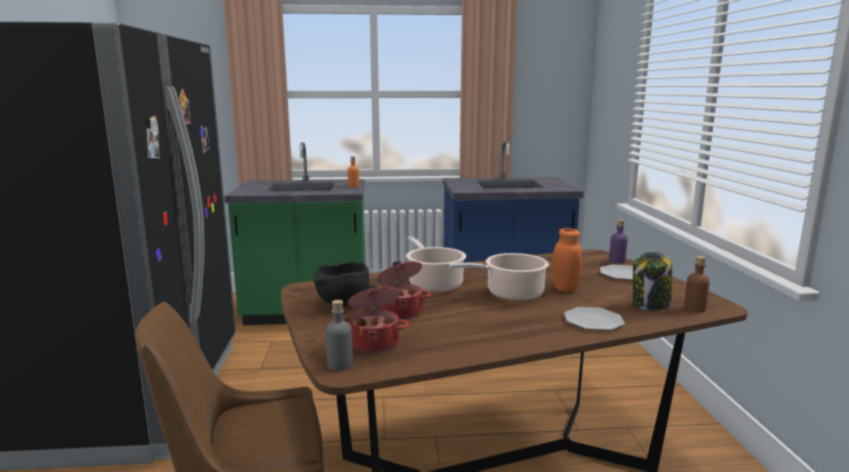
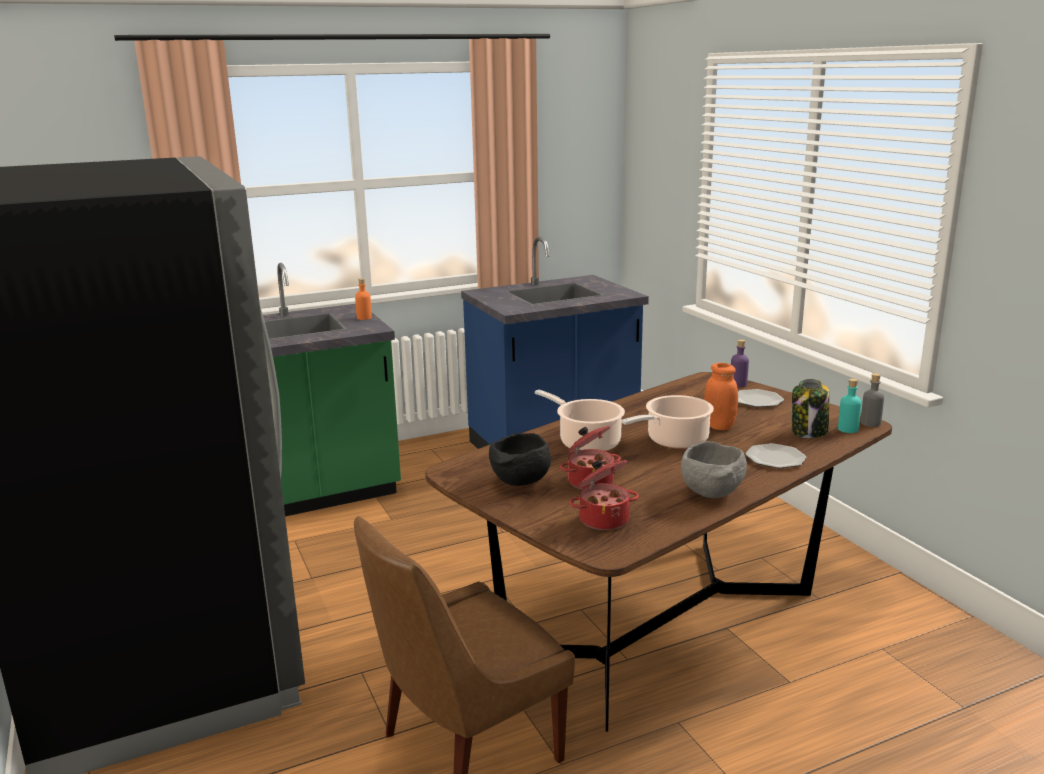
camera: 20 degrees left, 5 degrees up
(340, 364) = (596, 547): grey bottle -> grey bottle (870, 423)
(499, 340) = (712, 494): none -> grey bowl
(694, 308) = (848, 429): brown bottle -> turquoise bottle

